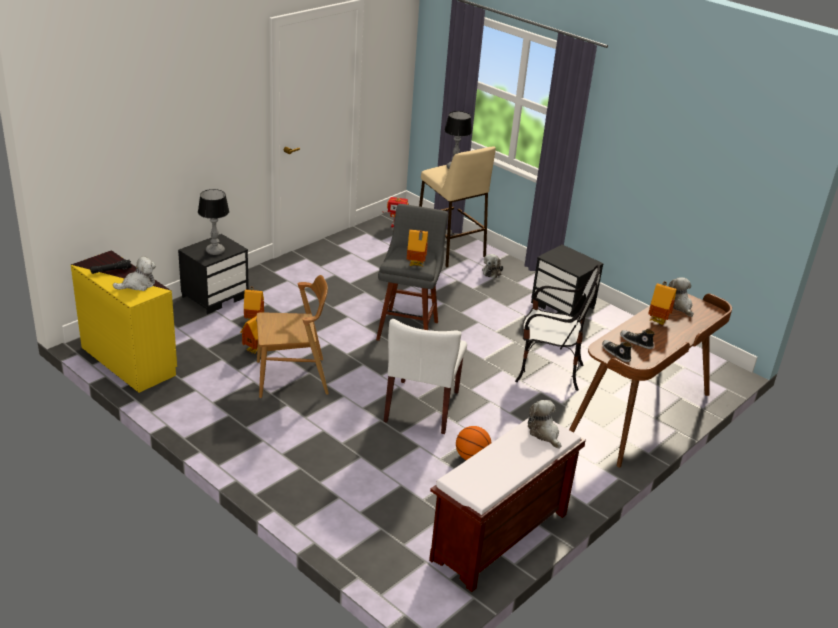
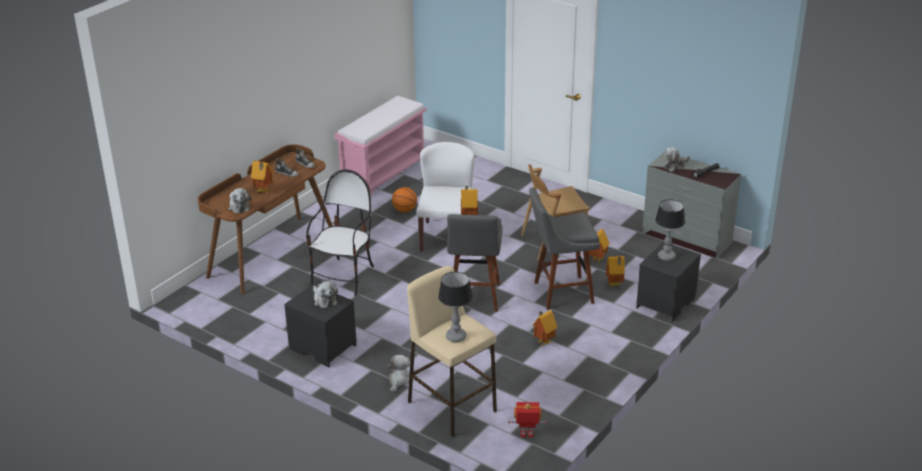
camera: 175 degrees right, 0 degrees up
(129, 360) = (687, 238): yellow dresser -> grey dresser
(316, 321) = (560, 293): none -> grey stool
(355, 281) = (543, 342): none -> toy house
(499, 538) = (384, 173): brown bench -> pink bench
(544, 433) = (360, 129): plush toy -> plush toy (324, 300)
(548, 371) = (344, 277): chair -> chair turned 105 degrees clockwise

